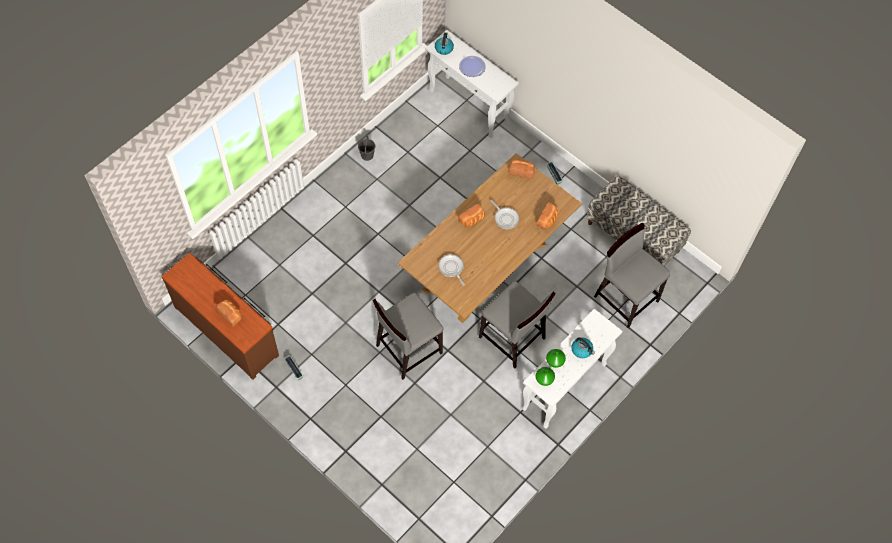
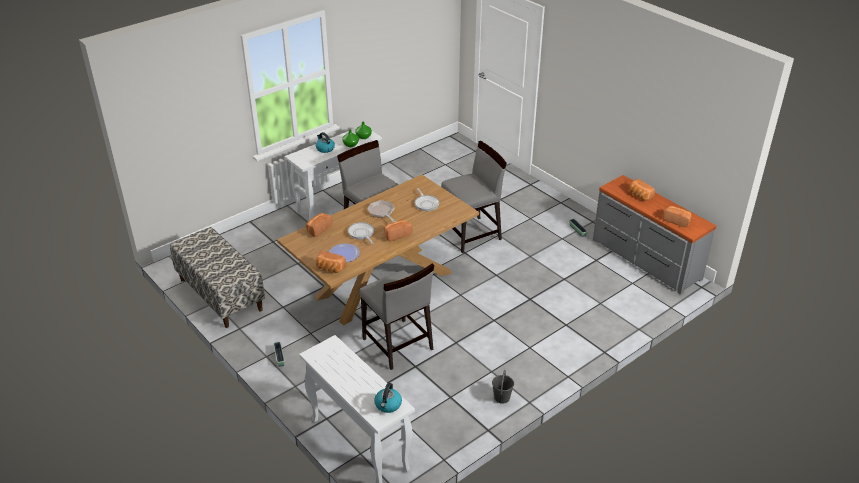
camera: 170 degrees left, 25 degrees down
(199, 278) = (677, 221): none -> bread
(227, 330) = (645, 260): brown dresser -> grey dresser
(472, 67) = (354, 377): plate -> plate (344, 254)
(493, 250) = (382, 212): none -> frying pan
(626, 298) = (254, 251): grey chair -> grey chair (397, 344)

